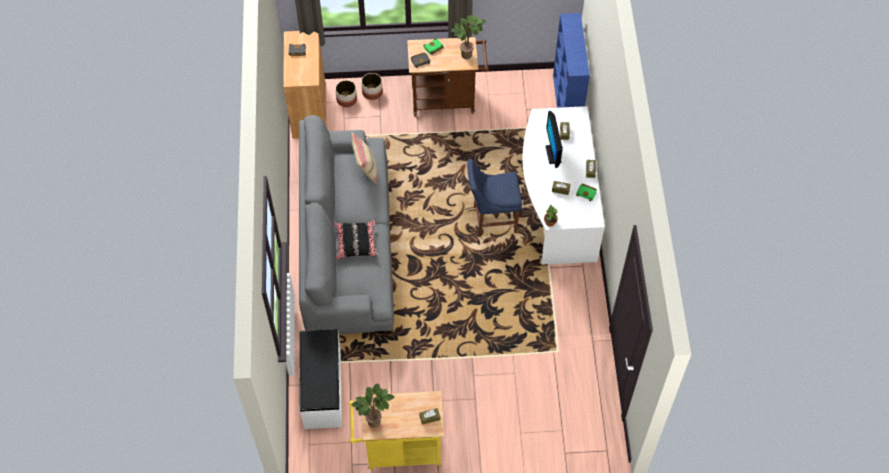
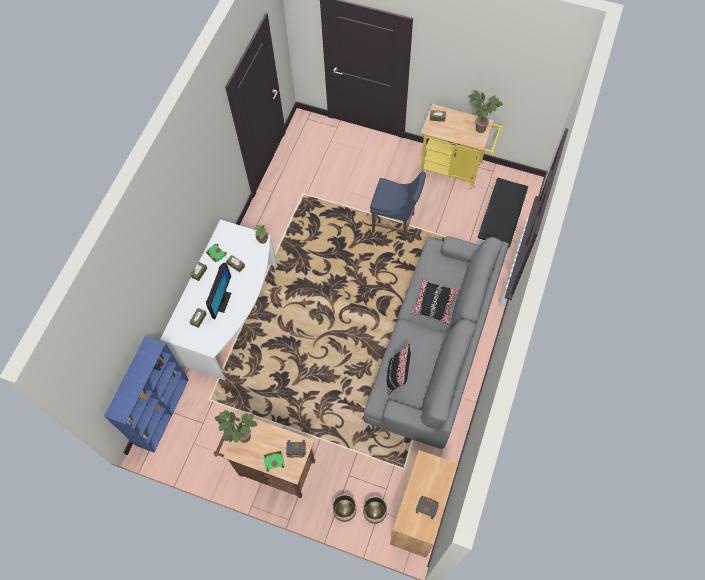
camera: 155 degrees left, 5 degrees up
(365, 168) = (397, 376): beige pillow -> black pillow
(492, 219) = (296, 320): blue chair -> blue chair (395, 224)

